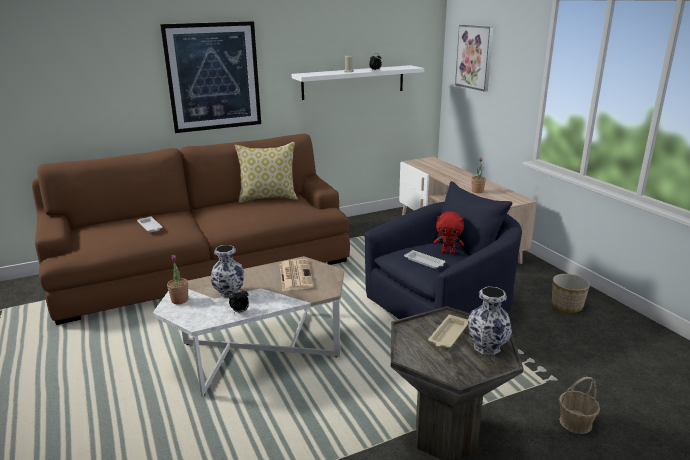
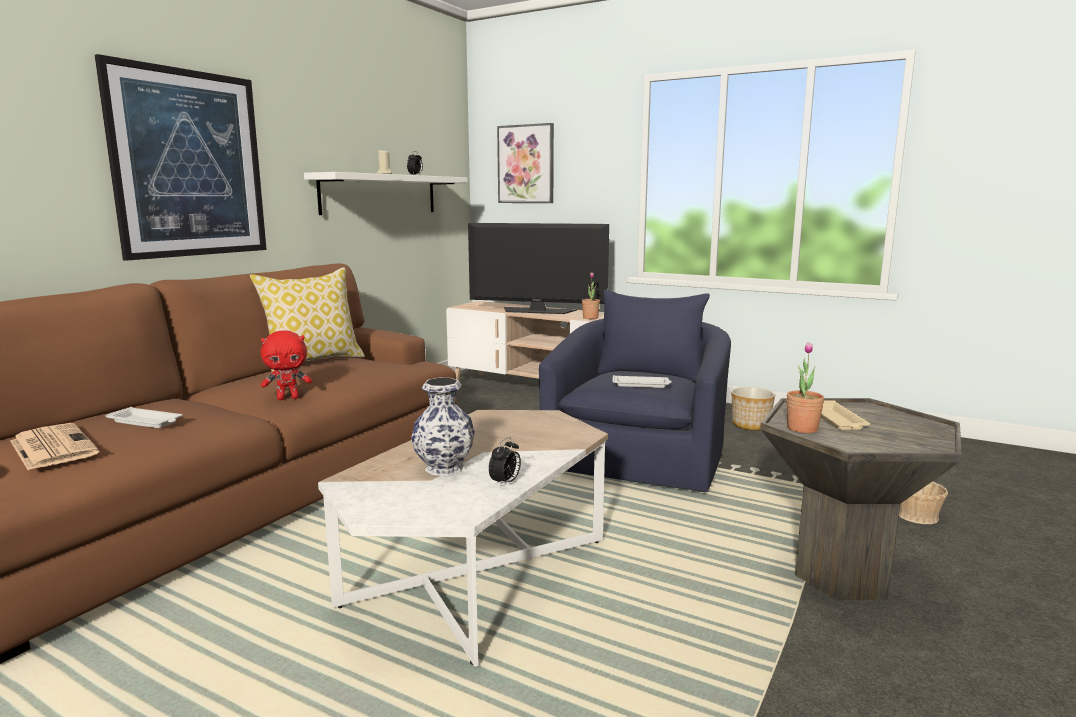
camera: 35 degrees left, 10 degrees down
(180, 300) = (373, 497): potted plant -> potted plant (802, 428)
(295, 275) = (506, 429): newspaper -> newspaper (52, 447)
(448, 252) = (644, 374): red plush toy -> red plush toy (288, 398)
(454, 176) = (537, 311): none -> television
(486, 347) = (889, 419): vase -> none

